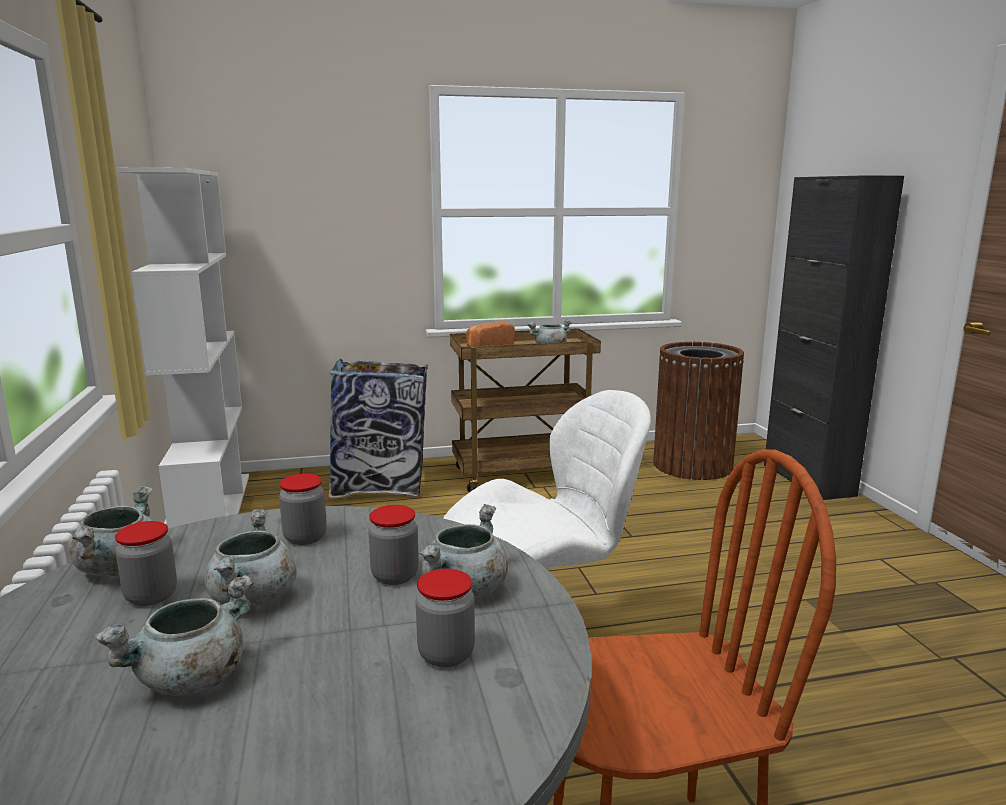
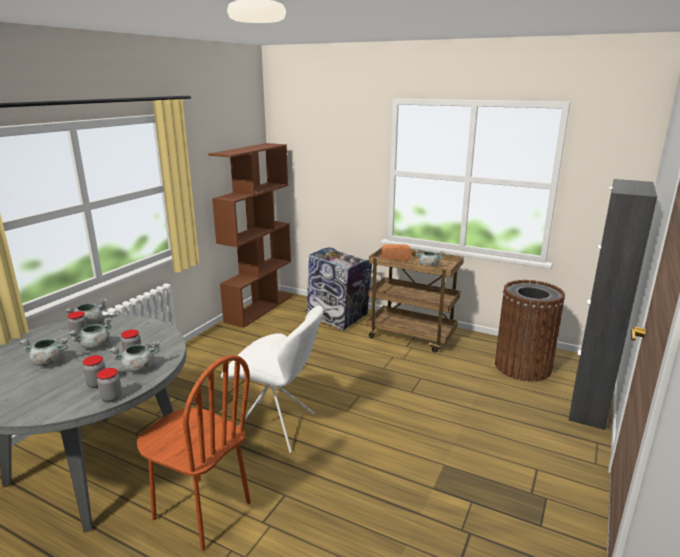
camera: 40 degrees right, 5 degrees up
(213, 510) = (259, 308): white bookcase -> brown bookcase
(305, 537) = (140, 332): jar -> jar (111, 398)

